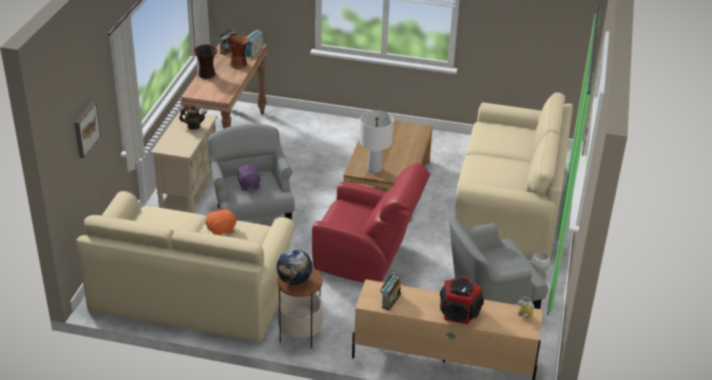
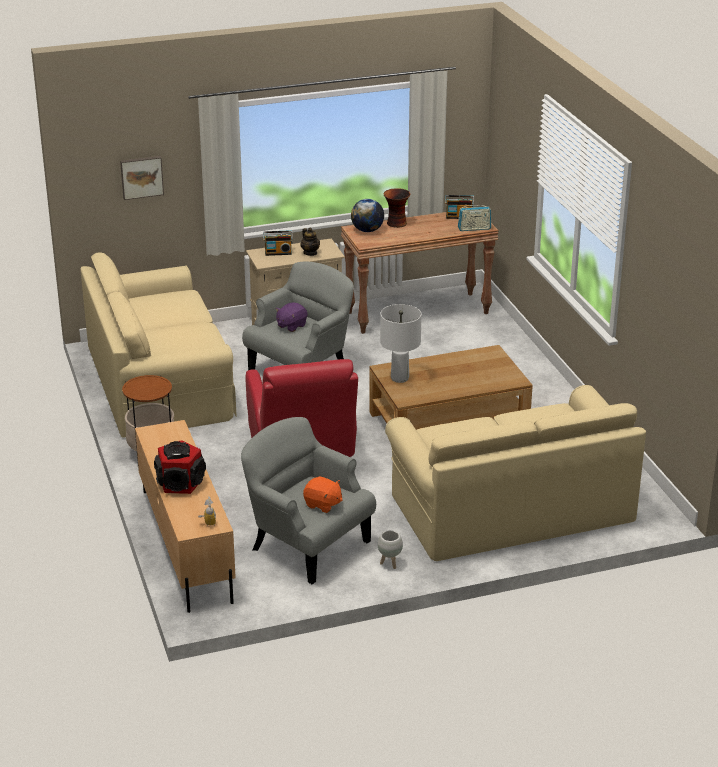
camera: 60 degrees right, 5 degrees down
(221, 230) = (191, 332): orange plush toy -> orange plush toy (323, 504)
(238, 64) = (437, 230): vase -> none
(294, 280) = (144, 385): globe -> globe (367, 230)
(390, 300) = (163, 441): radio -> radio (278, 253)

